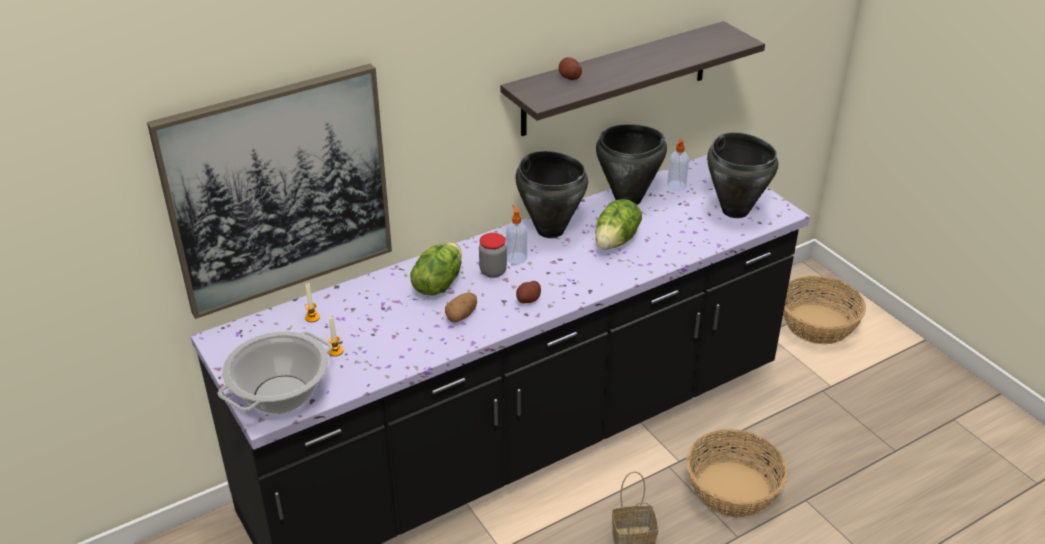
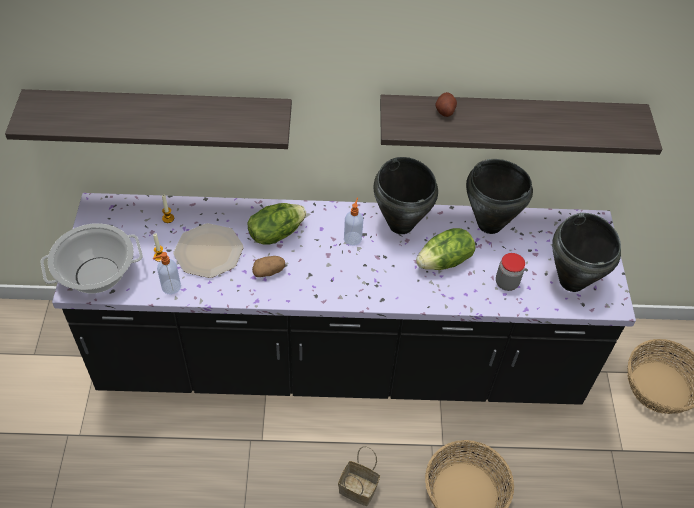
camera: 30 degrees right, 15 degrees up
(279, 190) = (161, 116): picture -> shelf
(383, 326) = (208, 251): none -> plate
(493, 271) = (325, 242): jar -> jar (506, 283)
(528, 300) = (329, 283): potato -> none
(676, 186) = (542, 230): soap dispenser -> soap dispenser (170, 287)

